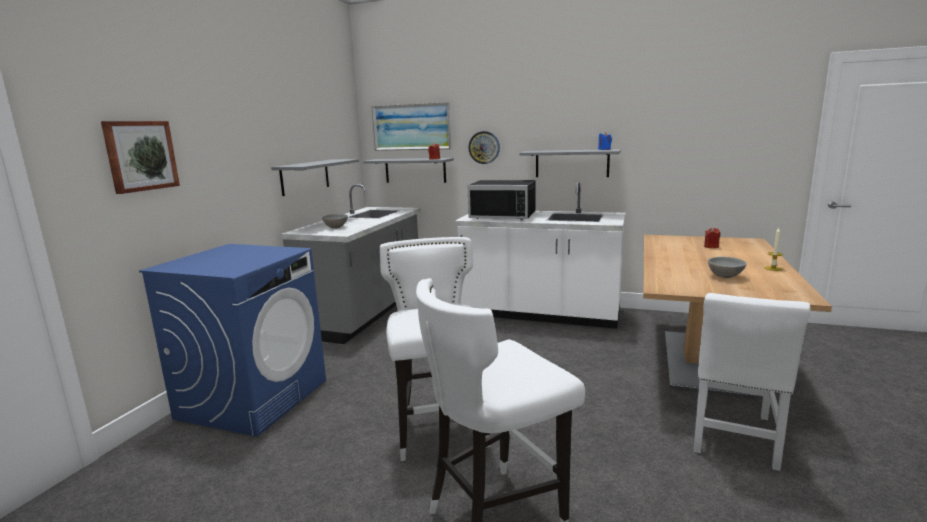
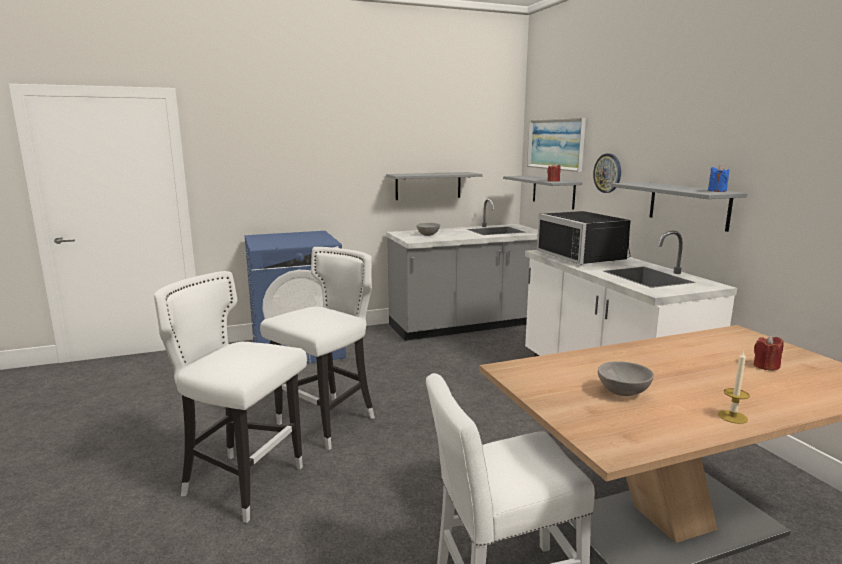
camera: 50 degrees right, 0 degrees up
(140, 156) = (261, 158): picture -> none

